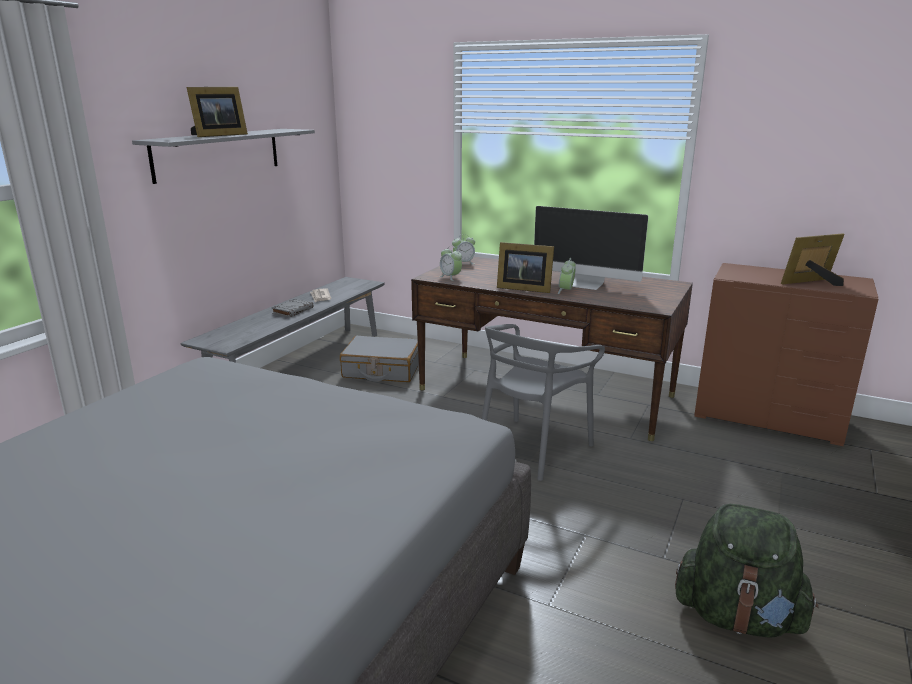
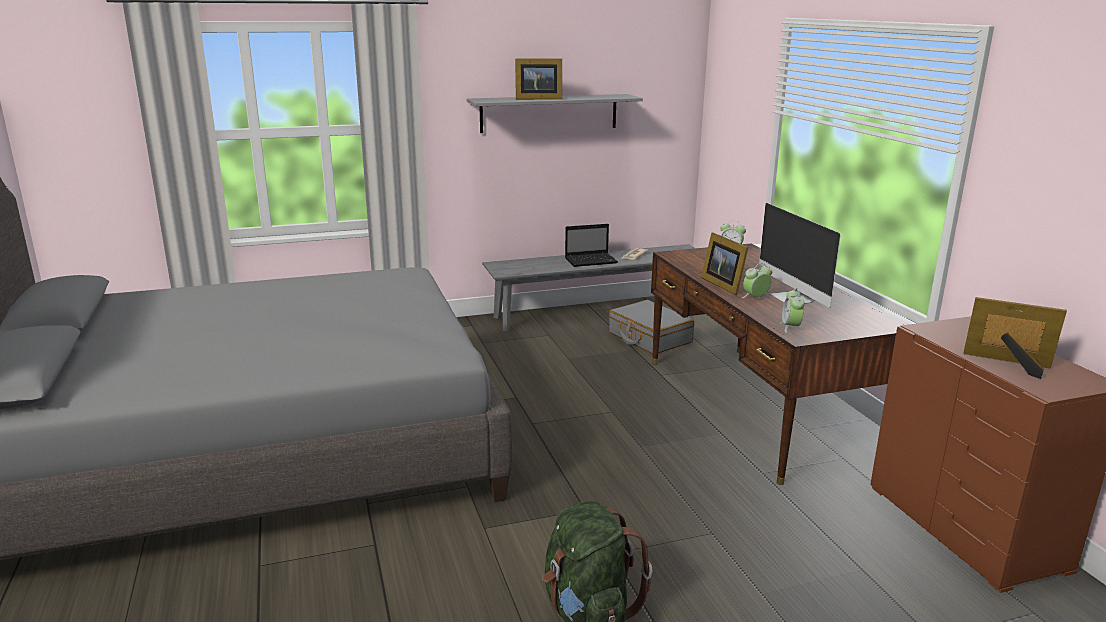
camera: 45 degrees right, 0 degrees up
(293, 311) = (592, 261): grey book -> laptop
(450, 277) = (686, 259): alarm clock -> alarm clock (790, 327)
(532, 448) = (658, 440): grey chair -> none

